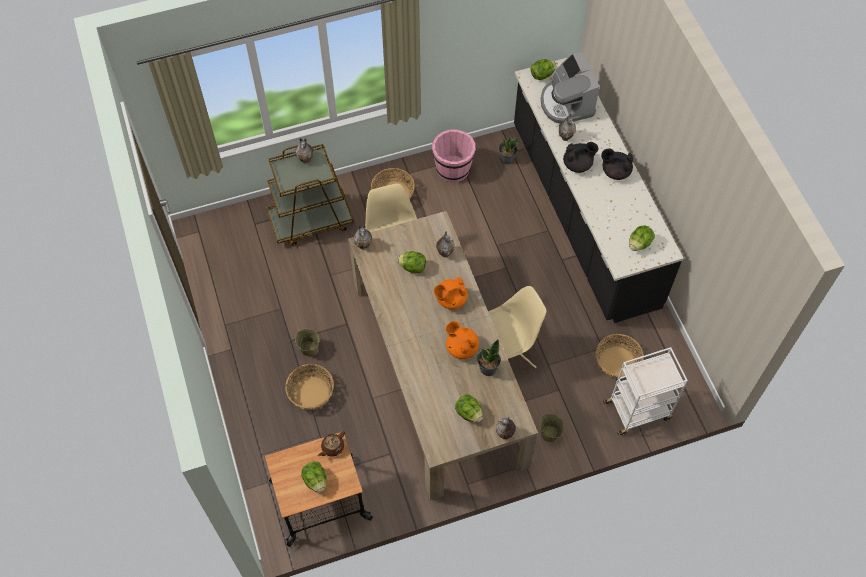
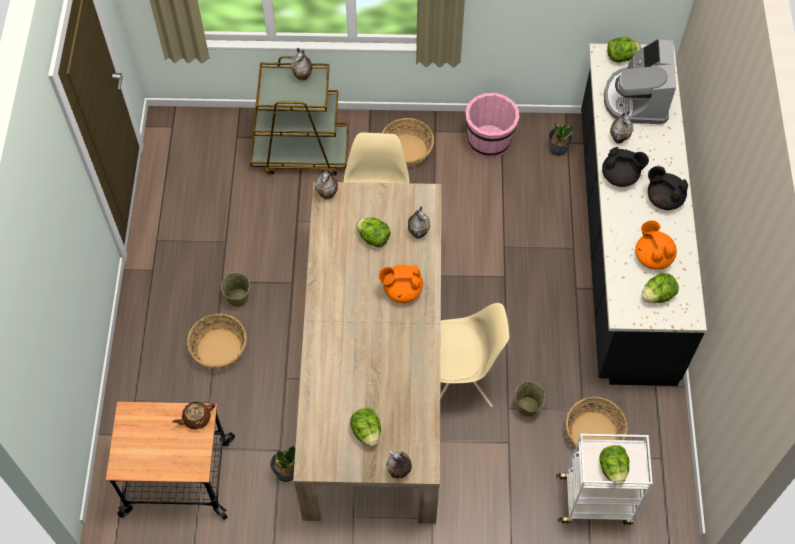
camera: 20 degrees right, 0 degrees up
(315, 480) = (161, 450): lettuce -> lettuce (612, 468)
(461, 347) = (391, 351): orange teapot -> orange teapot (653, 256)
(487, 368) = (411, 386): potted plant -> potted plant (285, 472)
(549, 434) = (476, 492): beige bucket -> beige bucket (527, 407)

